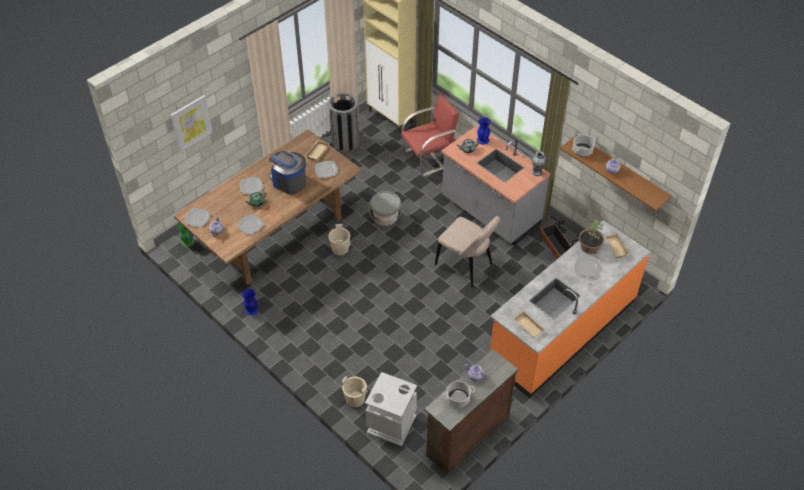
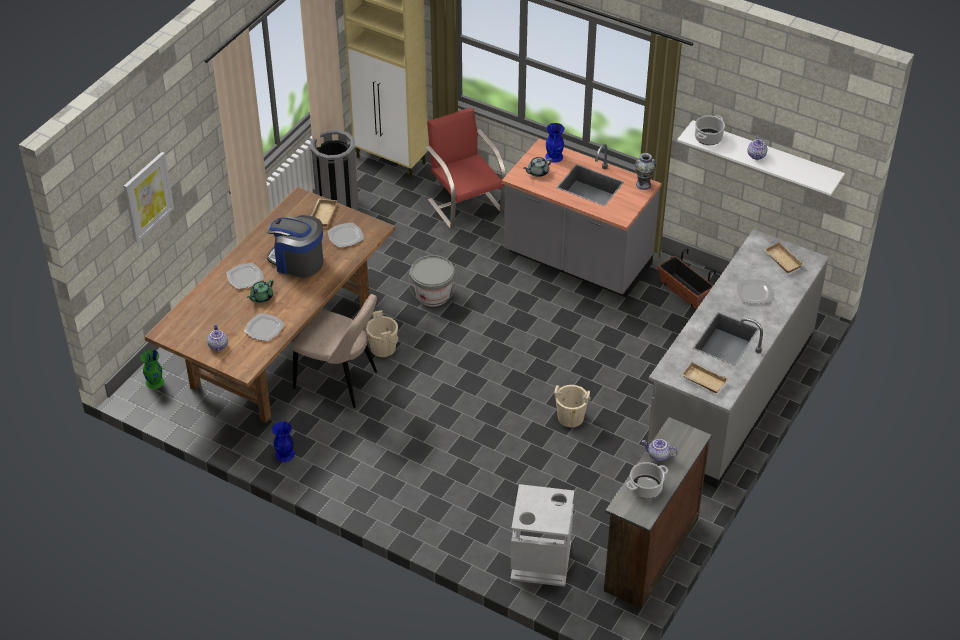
camera: 15 degrees left, 5 degrees down
(197, 218) = (182, 334): plate -> none
(355, 399) = (478, 540): beige bucket -> beige bucket (570, 417)
(429, 157) = (465, 204): red chair -> red chair turned 75 degrees counterclockwise
(466, 266) = (569, 337): beige chair -> beige chair (339, 381)
(562, 331) = (729, 394): orange counter -> grey counter
(589, 247) = (747, 266): potted plant -> none
(621, 172) = (765, 157): brown shelf -> white shelf

